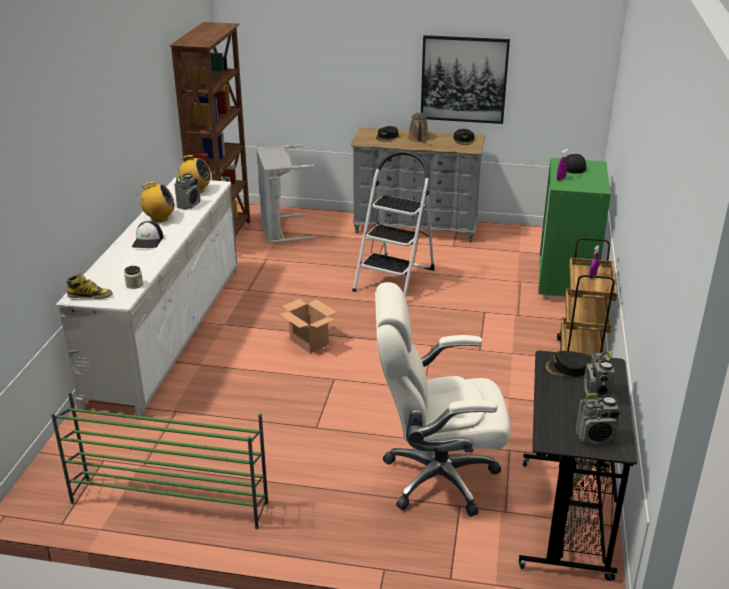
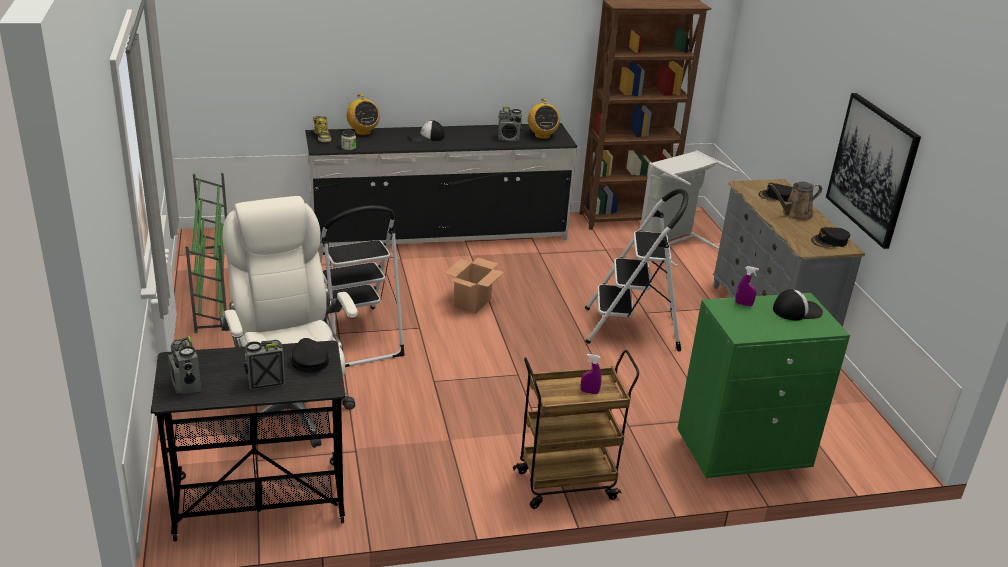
camera: 65 degrees right, 0 degrees up
(159, 218) = (471, 133): radio -> radio (363, 132)
(167, 333) = (437, 233): white cabinet -> black cabinet
(332, 418) = (356, 338): none -> step ladder

